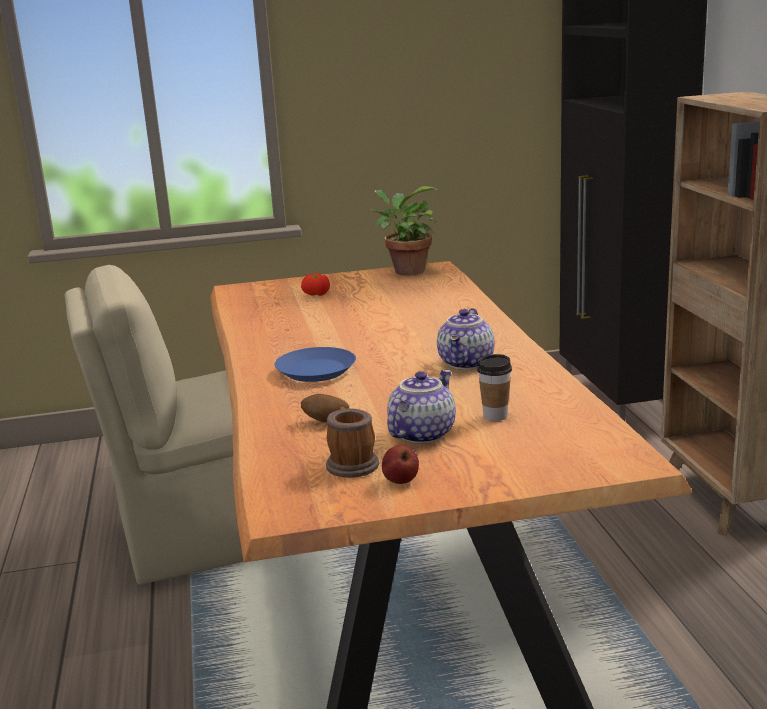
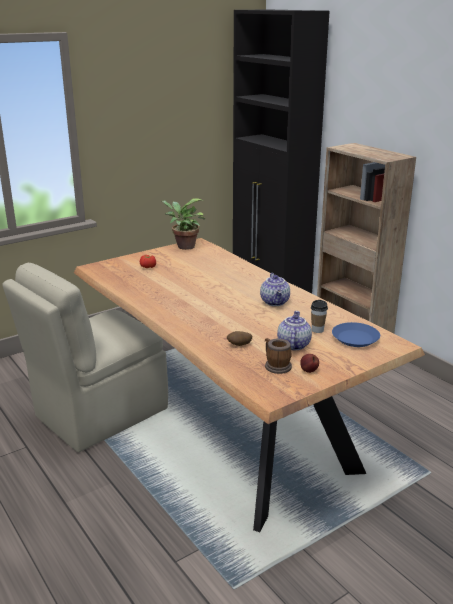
camera: 25 degrees left, 5 degrees up
(317, 371) = (202, 316): blue plate -> blue plate (355, 338)

